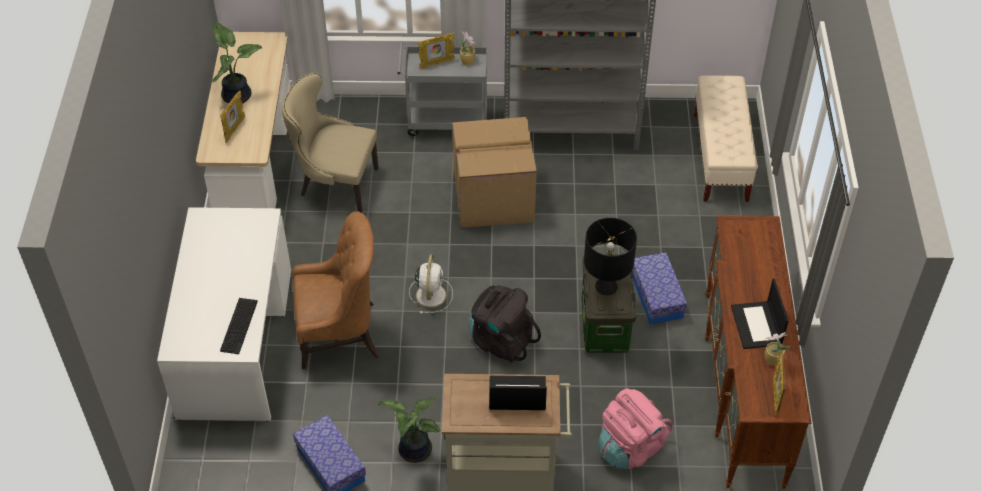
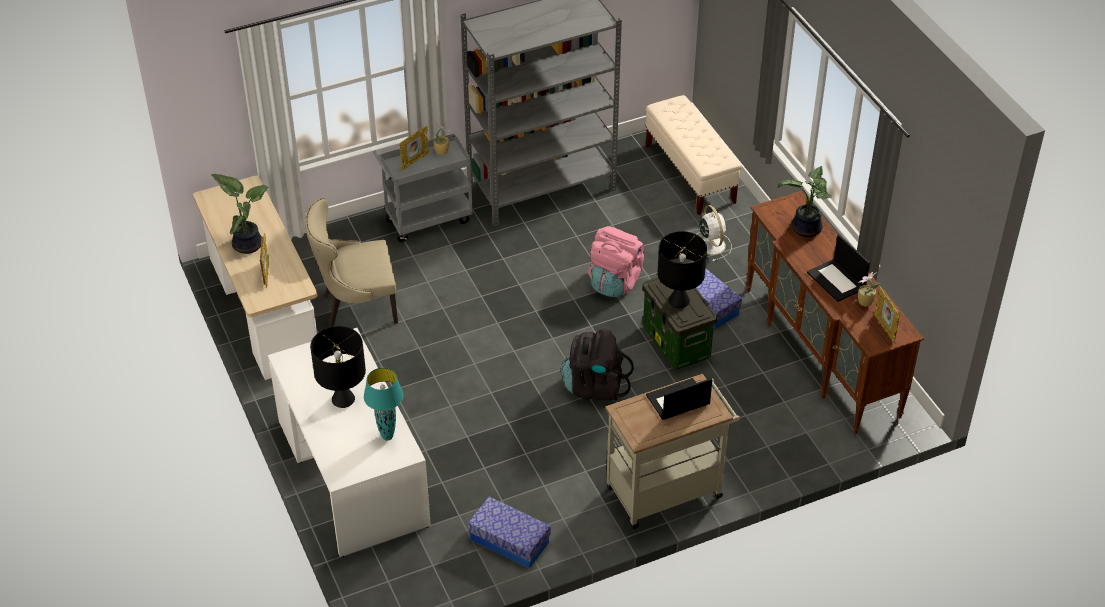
camera: 25 degrees left, 5 degrees down
(223, 276) = (343, 401): none -> black table lamp
(239, 325) = (387, 436): keyboard -> turquoise table lamp
(339, 333) = (445, 431): brown chair -> none
(413, 451) = (575, 503): potted plant -> potted plant (805, 230)
(431, 294) = (507, 370): white fan -> white fan (710, 244)
(492, 198) = (511, 271): cardboard box -> none
(630, 447) = (758, 432): pink backpack -> pink backpack (615, 281)

